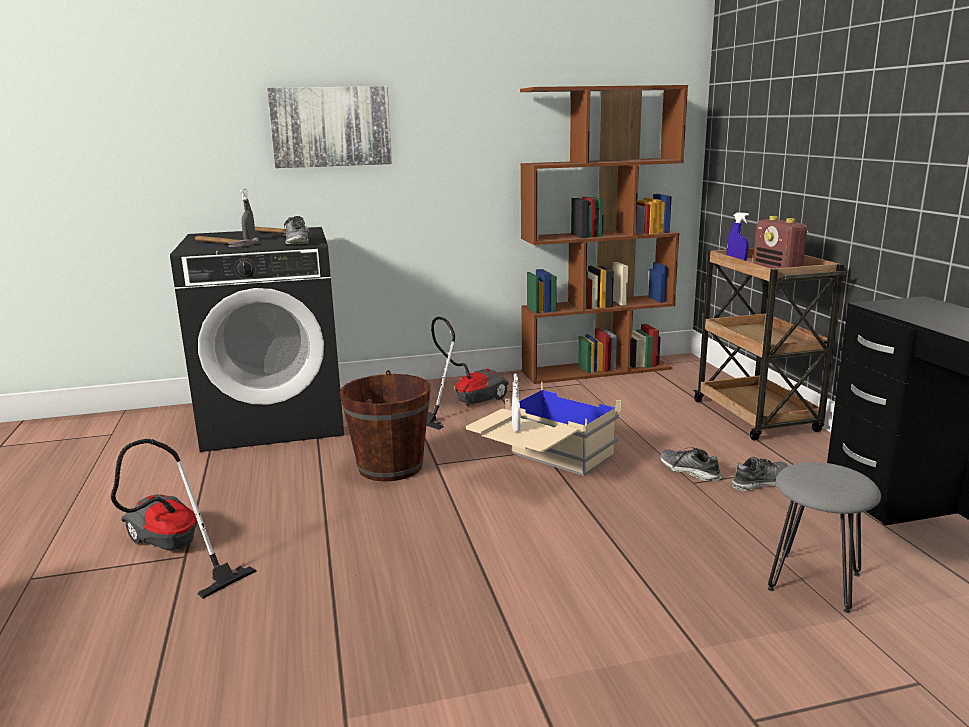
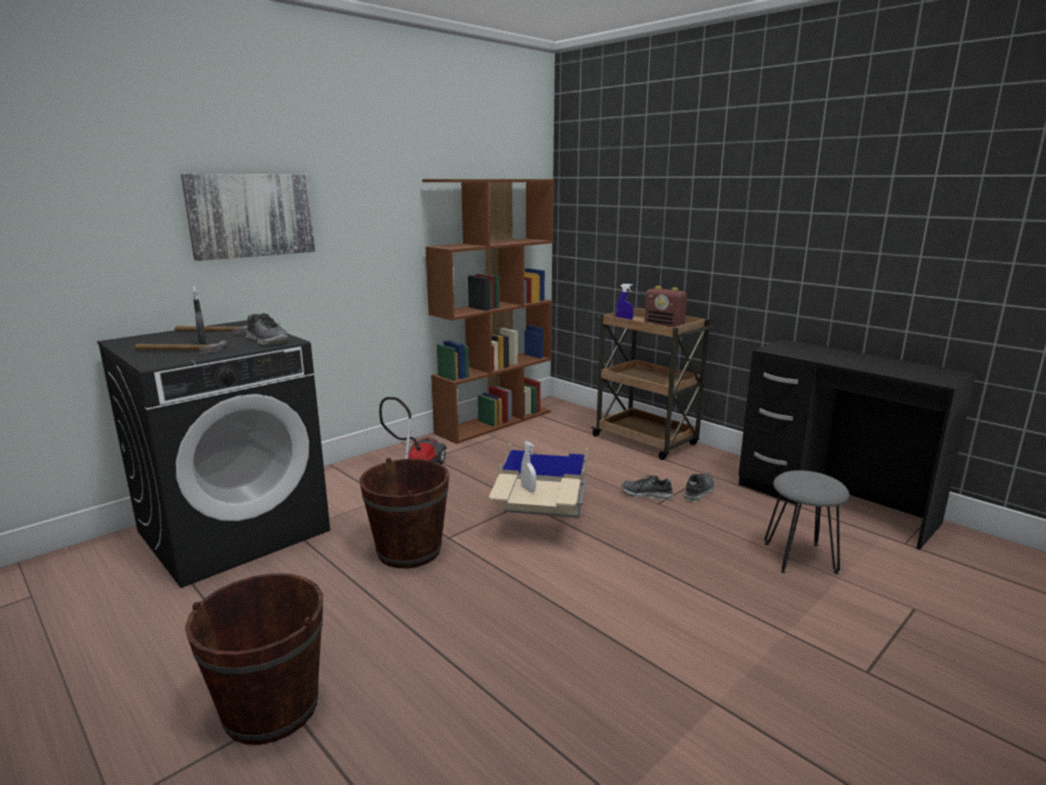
camera: 30 degrees left, 0 degrees up
(173, 552) = (271, 708): vacuum cleaner -> brown bucket

